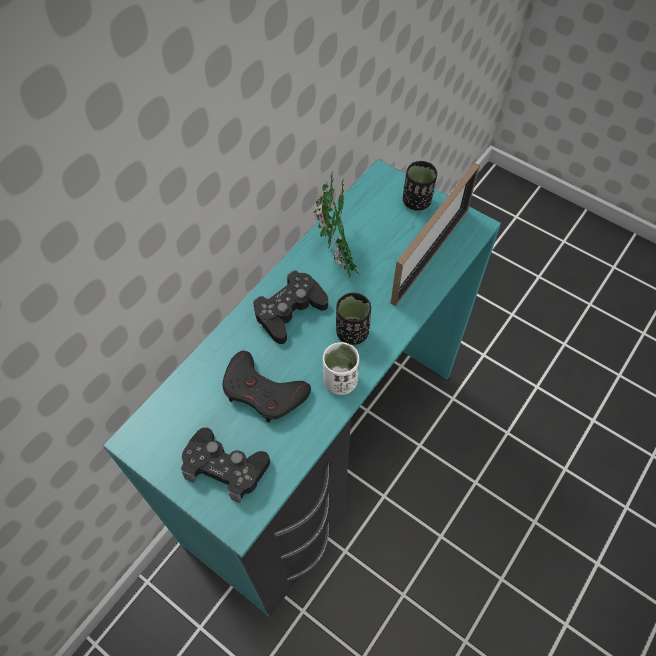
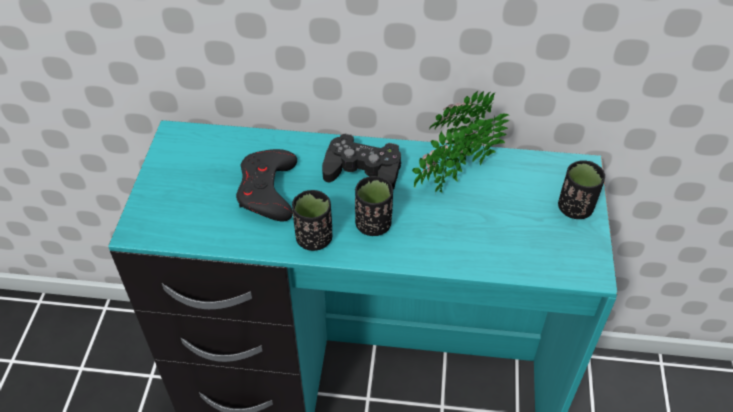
camera: 60 degrees right, 10 degrees down
(225, 467) = (181, 199): black game controller -> none
(340, 381) = (314, 238): white cup -> black cup
(430, 255) = (516, 247): picture frame -> none

